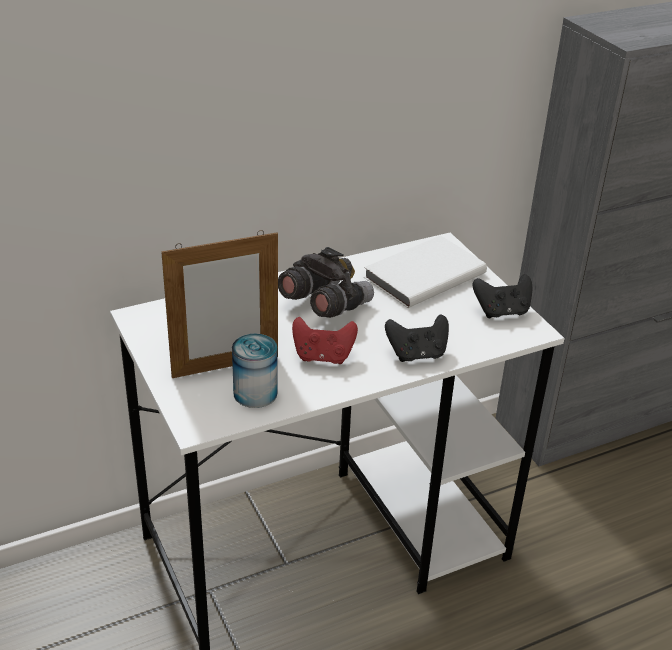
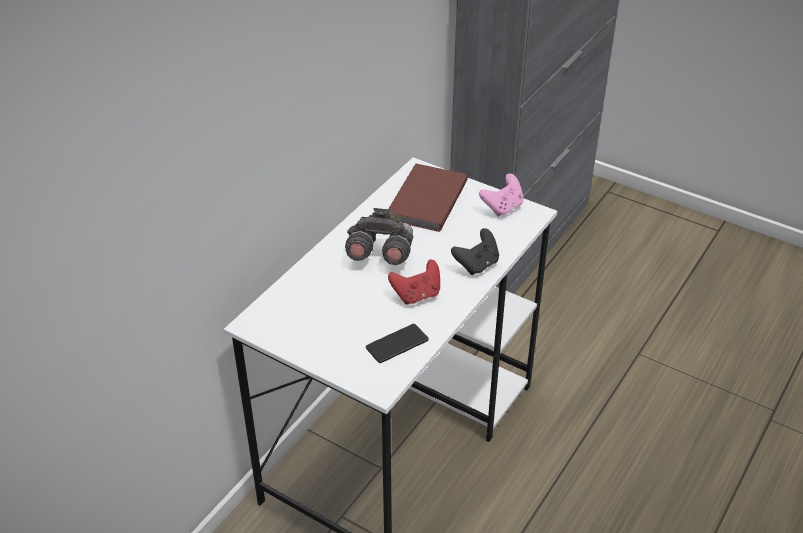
camera: 30 degrees left, 5 degrees up
(225, 366) = (356, 333): picture frame -> none
(255, 393) = (397, 344): can -> phone
(422, 275) = (425, 200): white book -> brown book
(502, 311) = (502, 207): black game controller -> pink game controller

